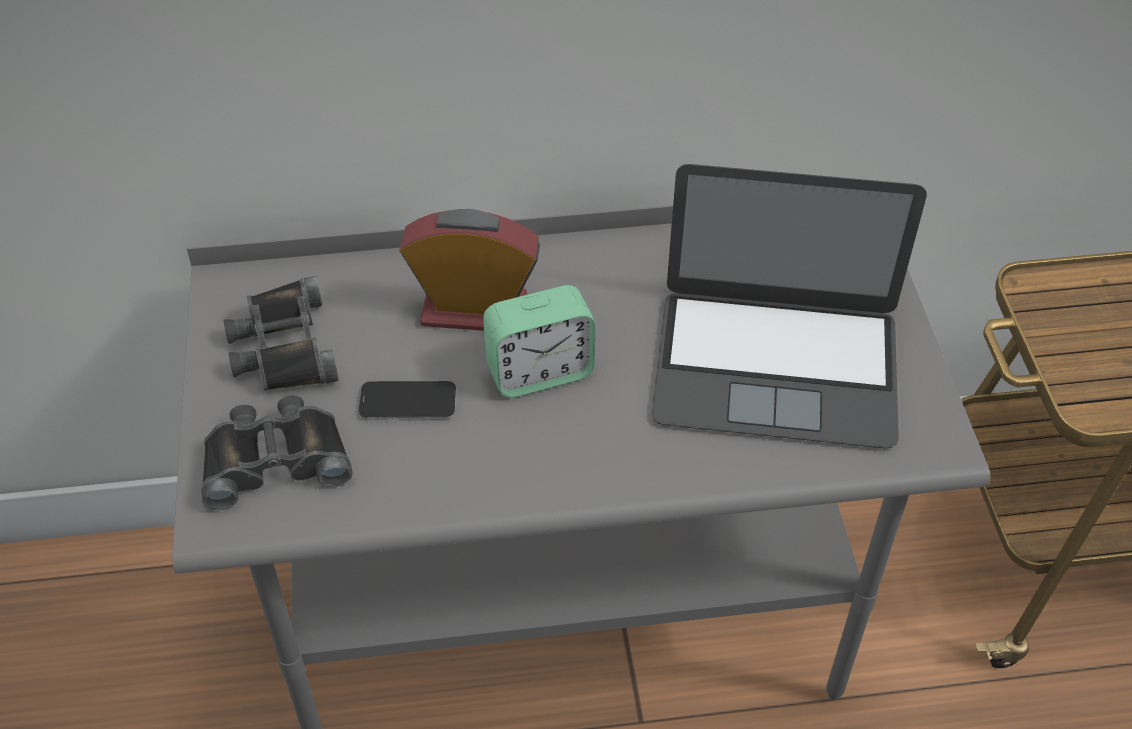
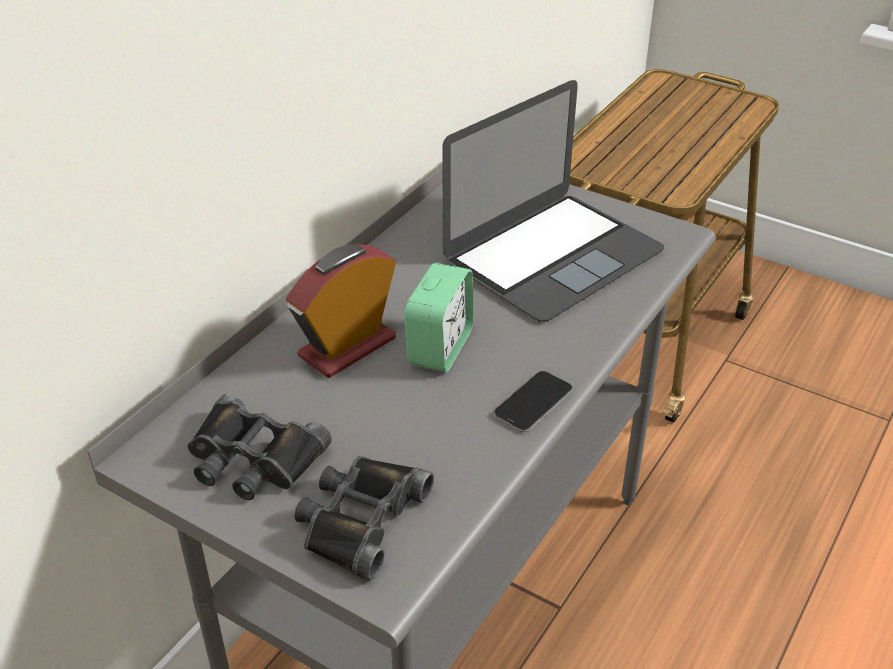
camera: 50 degrees left, 10 degrees down
(408, 402) = (390, 422): phone -> phone (533, 403)

